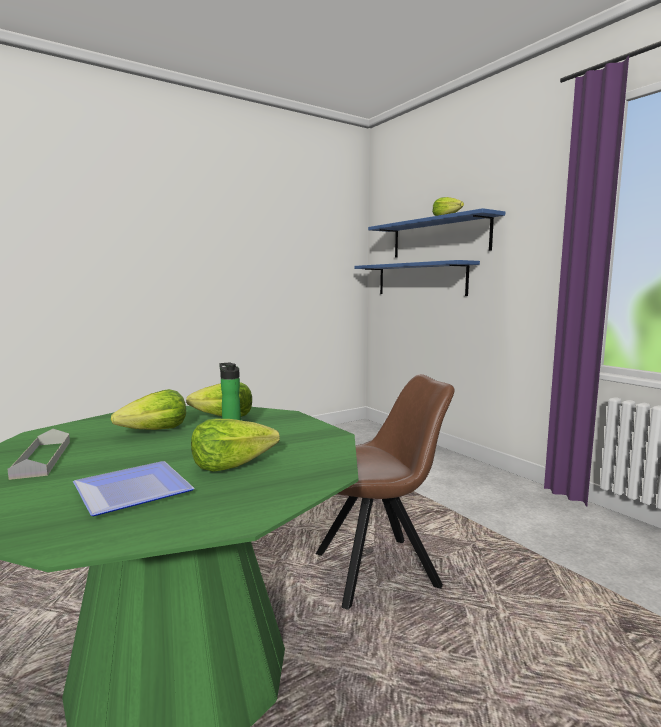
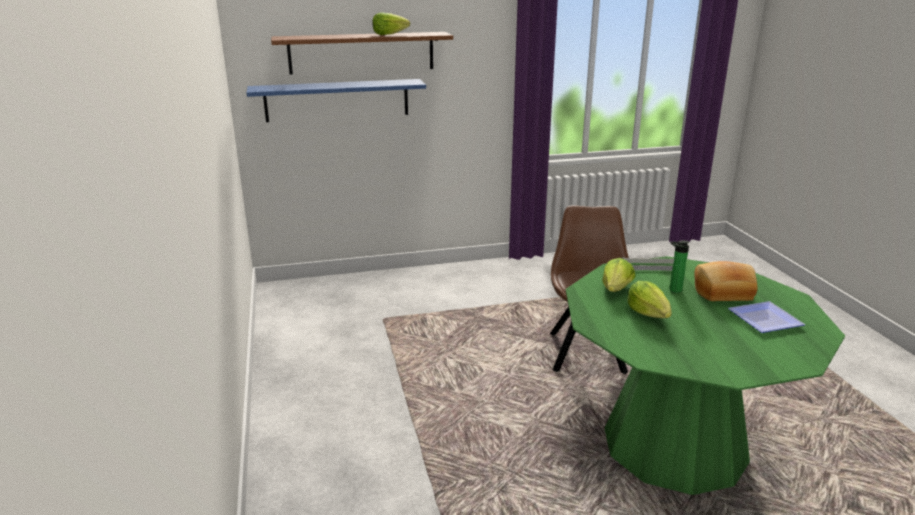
camera: 70 degrees left, 15 degrees up
(42, 459) = (709, 351): grey tray -> grey tray (650, 266)
(232, 465) = (723, 293): lettuce -> bread
(439, 237) = (361, 52): blue shelf -> brown shelf

